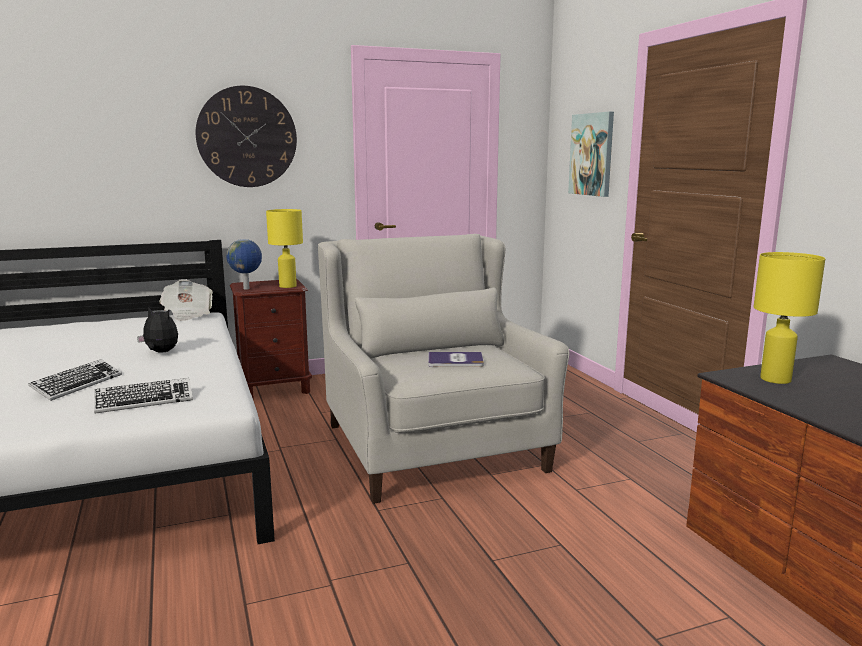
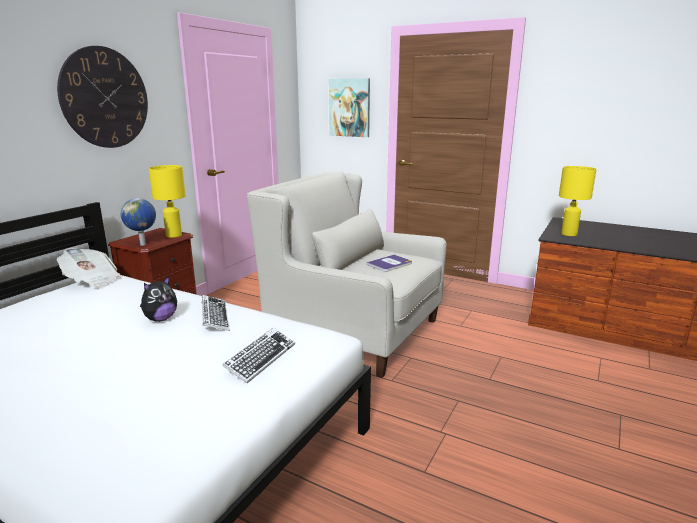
camera: 40 degrees left, 5 degrees up
(77, 385) = (159, 369): keyboard -> keyboard (215, 317)
(160, 352) = (160, 319): plush toy -> plush toy turned 150 degrees clockwise

